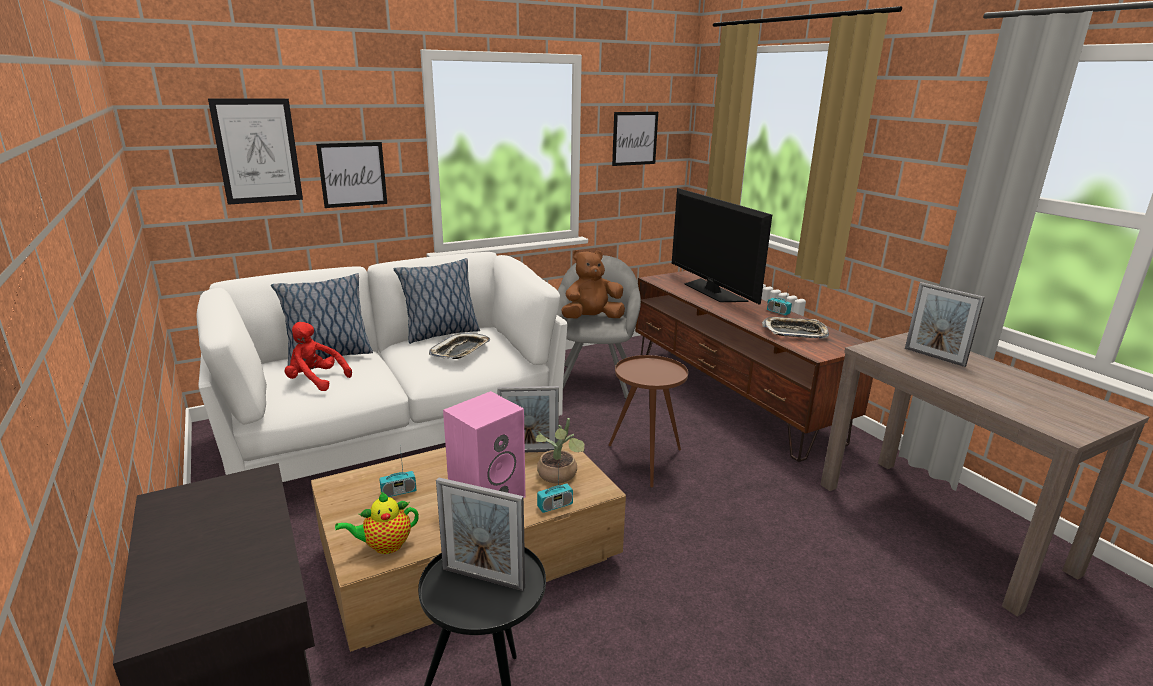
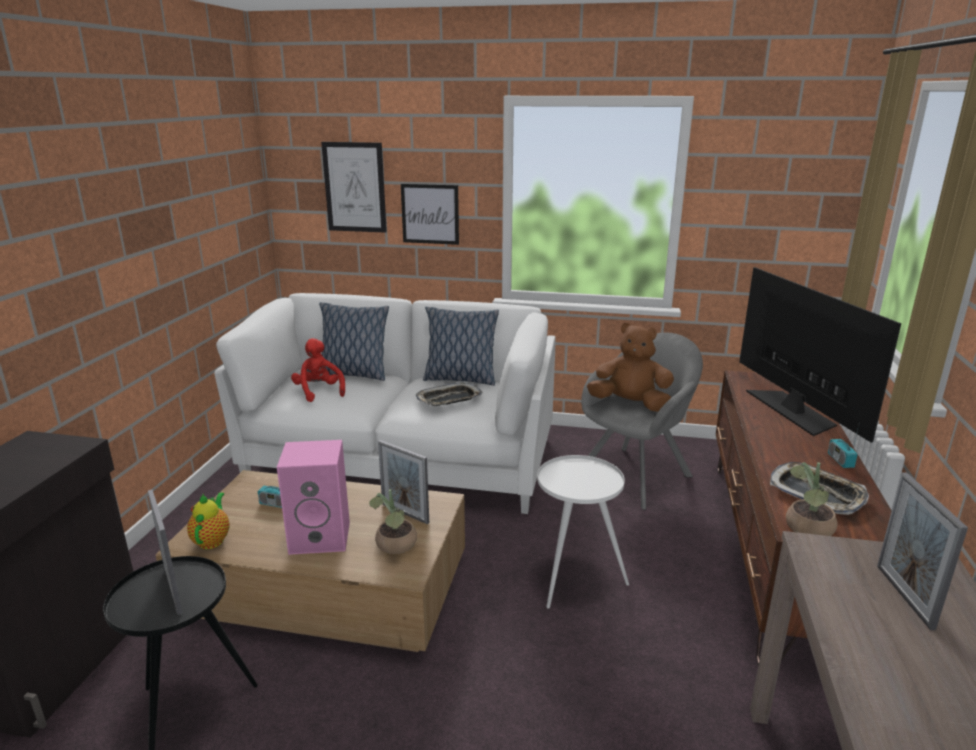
camera: 40 degrees right, 0 degrees up
(384, 546) = (212, 540): teapot -> teapot turned 75 degrees clockwise
(555, 506) = (354, 570): radio -> none
(634, 138) = (765, 198): picture -> none
(645, 462) = (574, 580): brown side table -> white side table
(712, 291) = (792, 410): television -> television turned 150 degrees clockwise
(821, 352) = (806, 530): none -> potted plant

